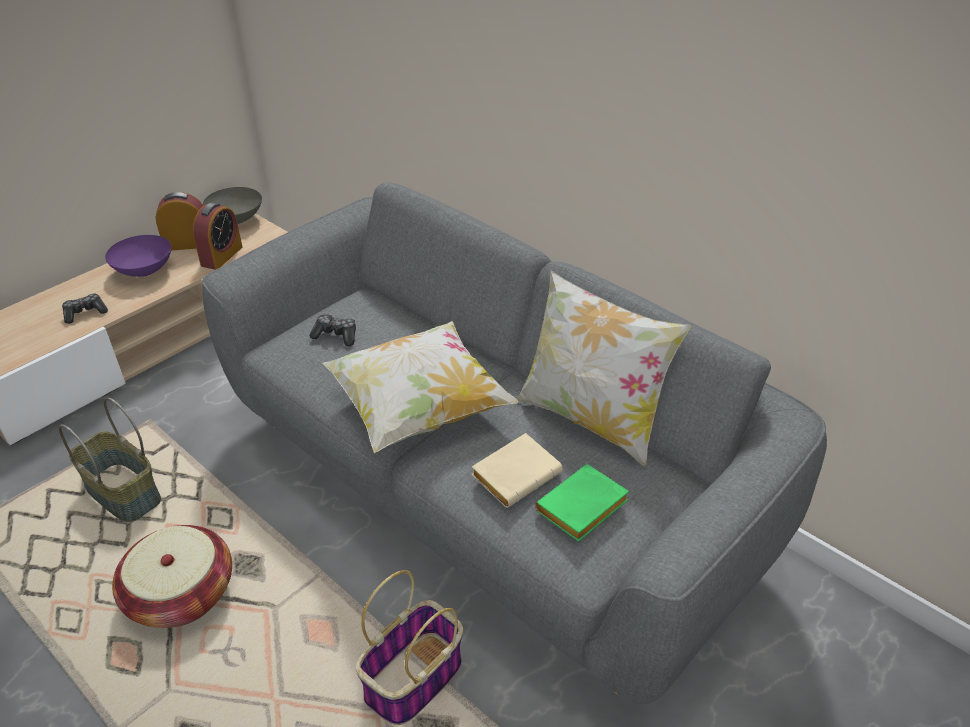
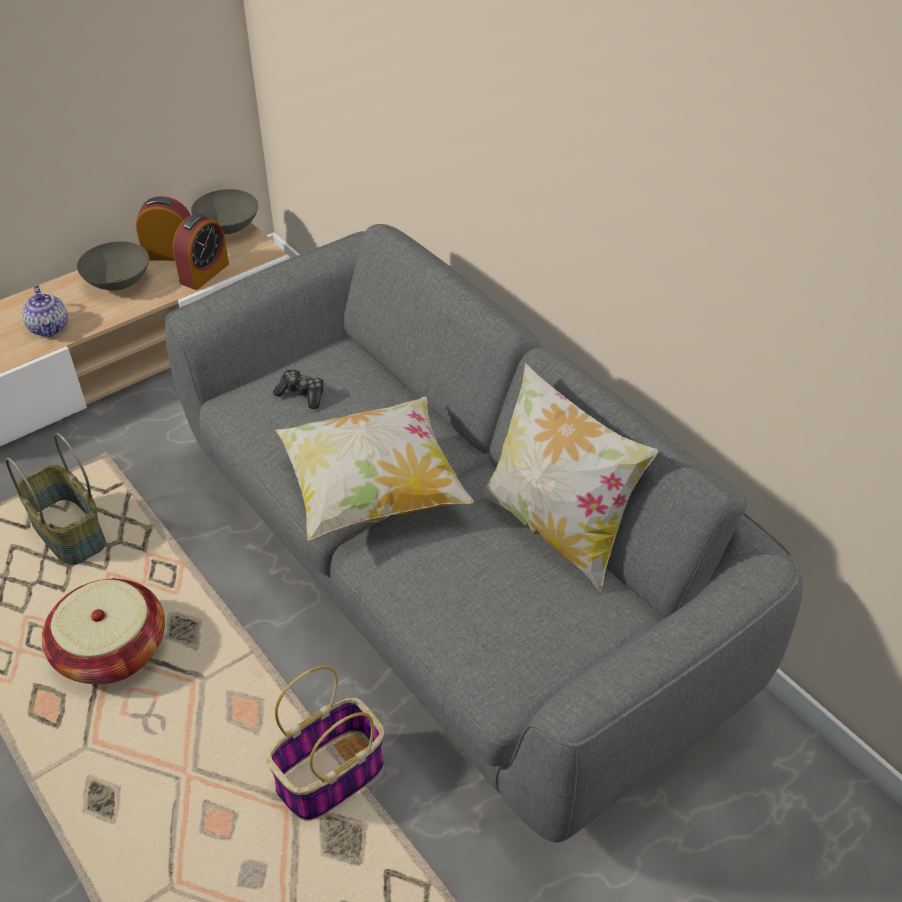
camera: 10 degrees right, 5 degrees up
(85, 313) = (50, 328): game controller -> teapot
(145, 271) = (119, 283): purple bowl -> grey bowl
(516, 473) = (458, 580): beige book -> none
(582, 510) = (517, 631): green book -> none

